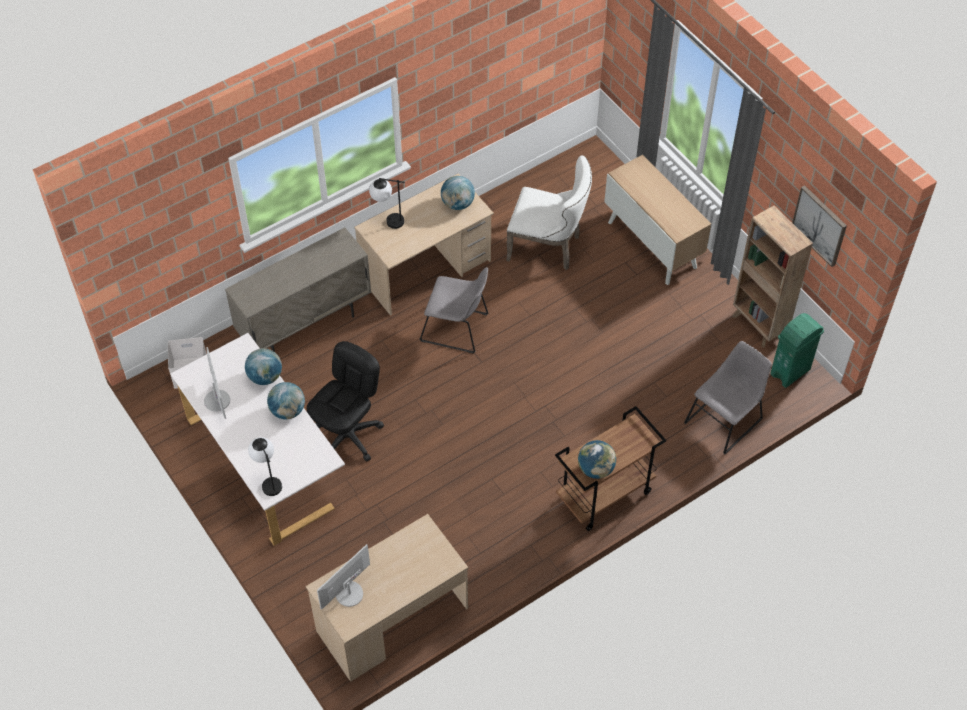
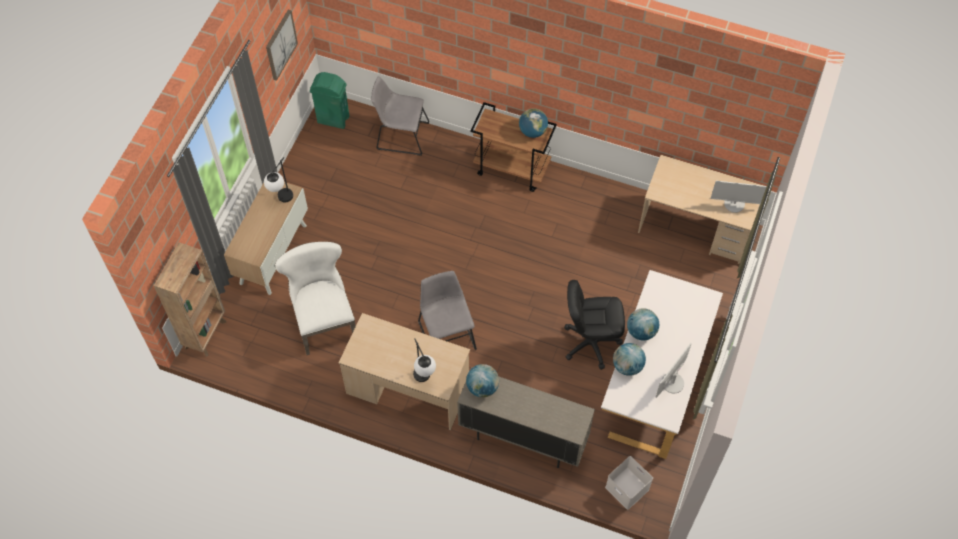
camera: 125 degrees left, 5 degrees up
(268, 481) = (701, 304): table lamp -> table lamp (282, 200)
(457, 204) = (371, 342): globe -> globe (482, 387)
(758, 326) = (305, 154): brown bookcase -> brown bookcase (206, 333)

